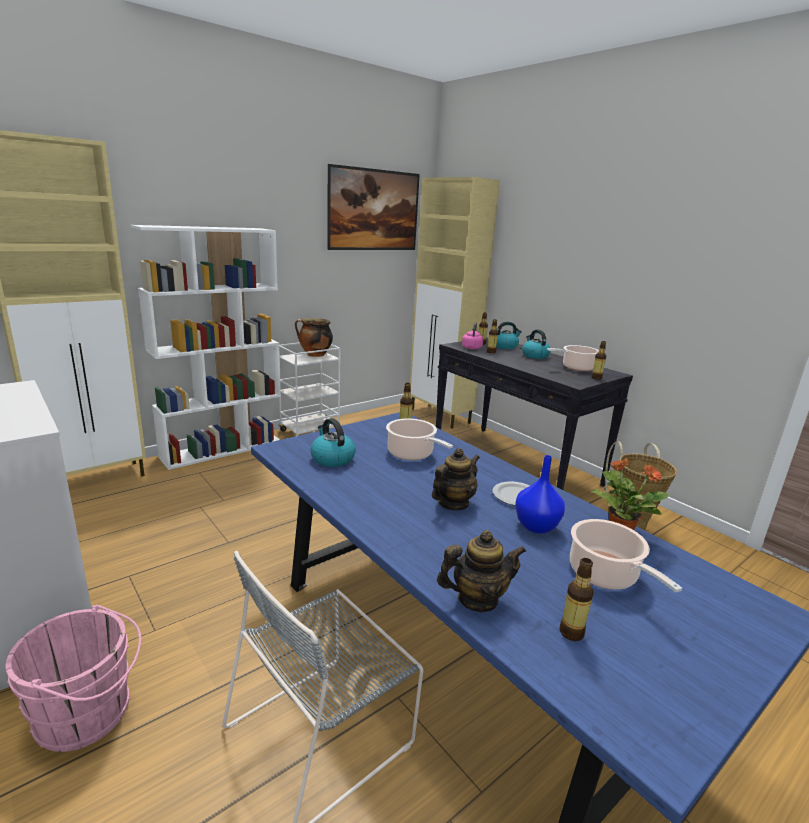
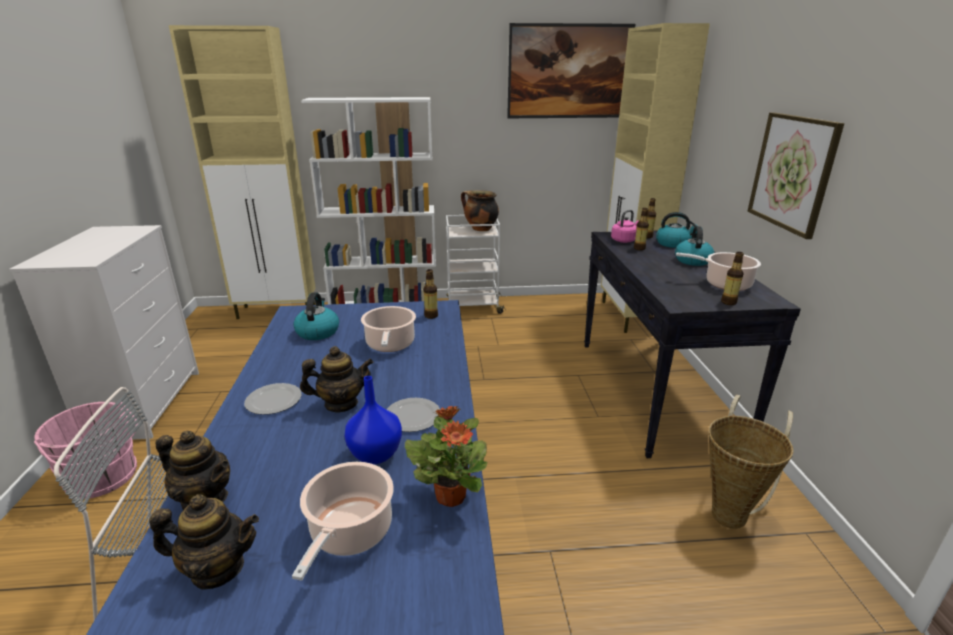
camera: 35 degrees right, 5 degrees up
(397, 518) = (273, 401): none -> plate
(571, 632) = (217, 569): bottle -> teapot
(603, 286) = (792, 173): none -> picture

